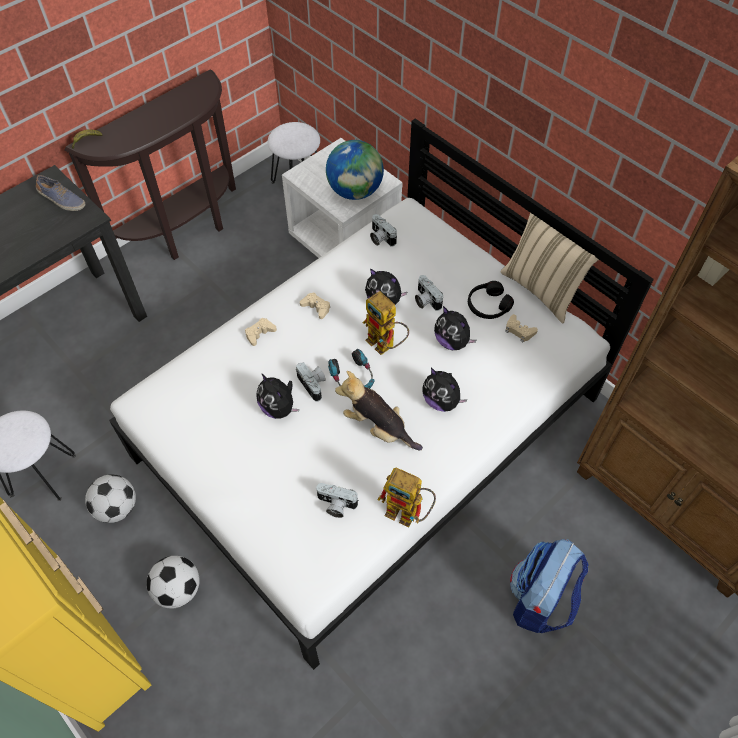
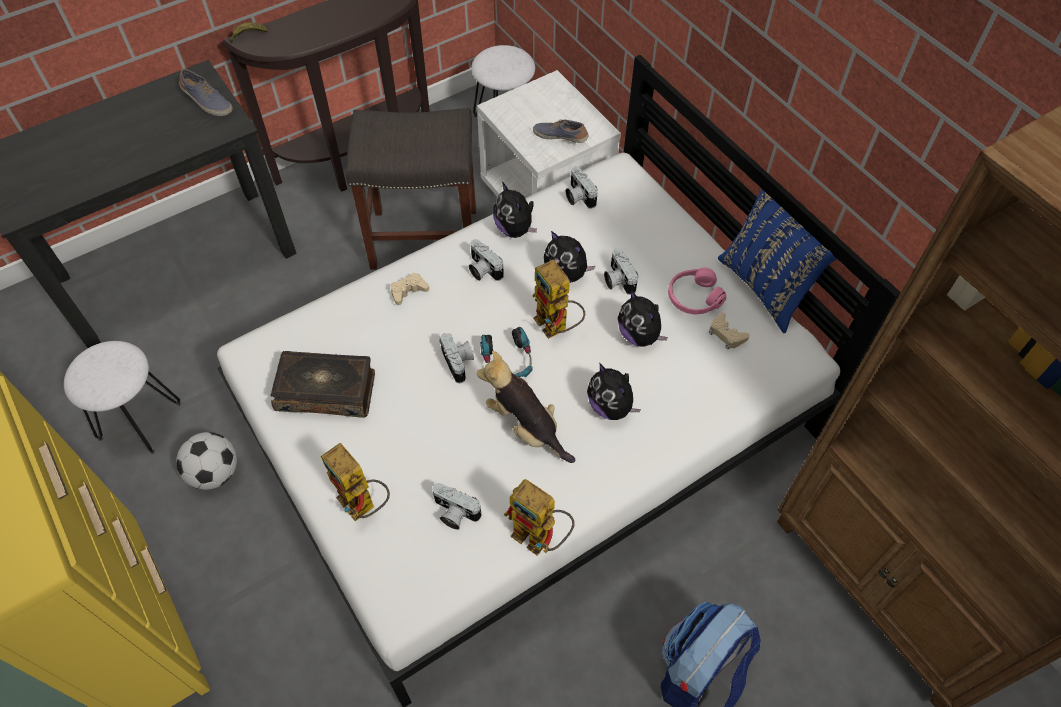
camera: 10 degrees right, 0 degrees up
(178, 589) = (265, 582): football -> none
(210, 424) = (326, 390): none -> book
(253, 288) = (426, 237): none -> grey stool
(261, 511) = (363, 506): none -> toy robot
(279, 408) = (412, 384): plush toy -> plush toy (515, 229)
(316, 307) = (482, 270): beige game controller -> camera
(355, 191) = (560, 137): globe -> shoe
(488, 305) = (694, 297): black headphones -> pink headphones
(542, 289) = (766, 287): beige pillow -> blue pillow

